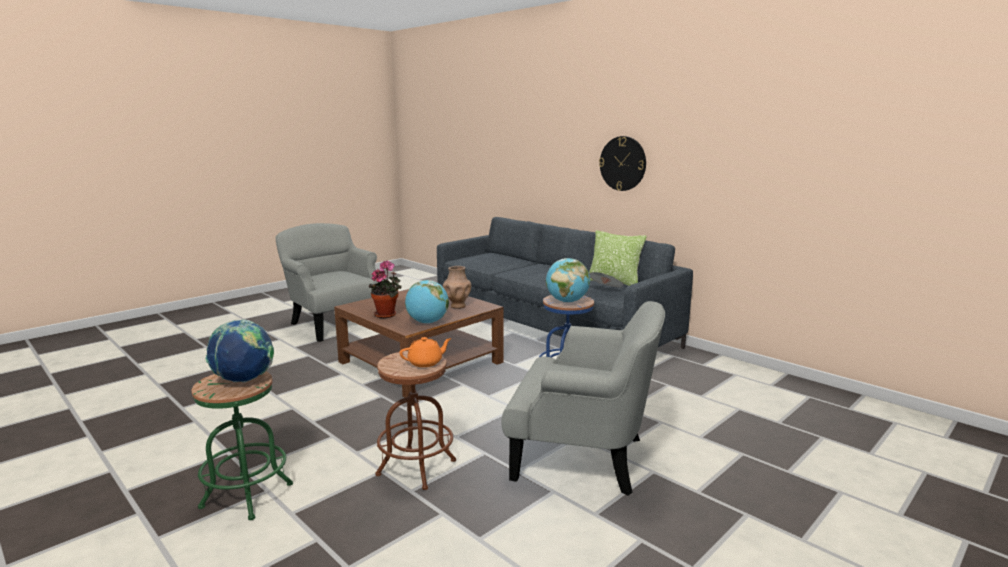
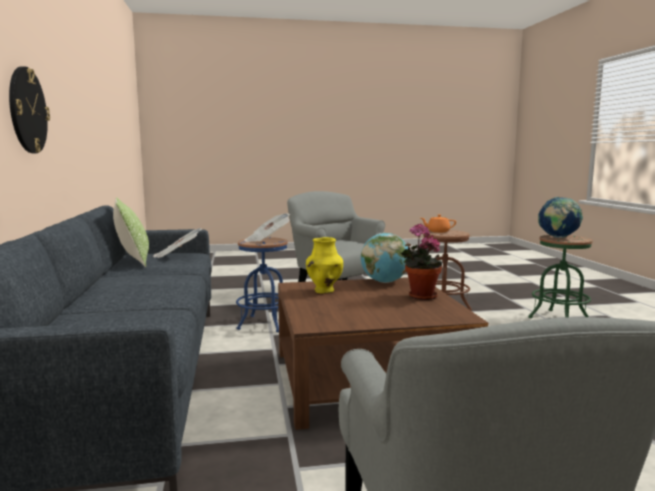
camera: 145 degrees left, 5 degrees down
(457, 306) = (324, 291): brown vase -> yellow vase
(567, 301) = (267, 240): globe -> newspaper

